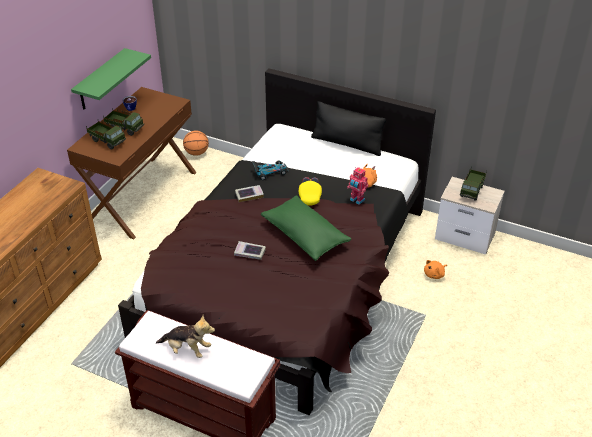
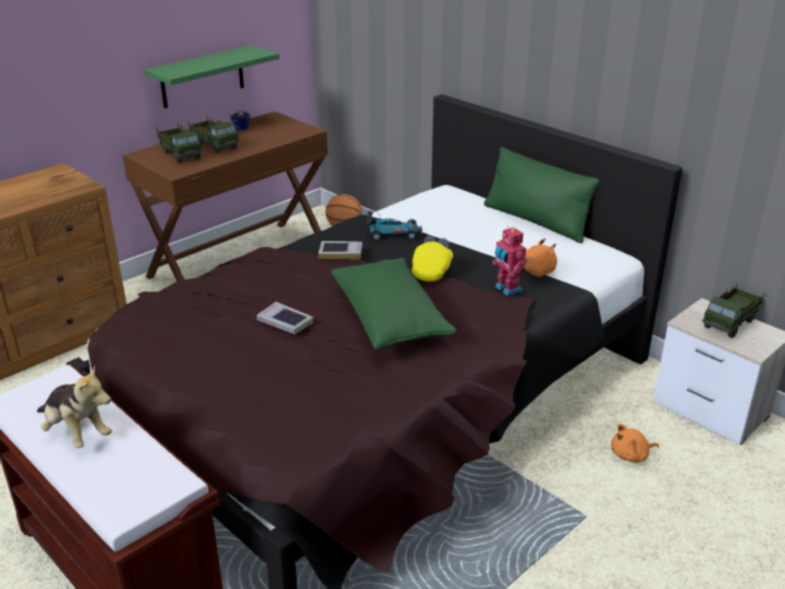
camera: 20 degrees right, 10 degrees down
(347, 144) = (536, 221): black pillow -> green pillow

